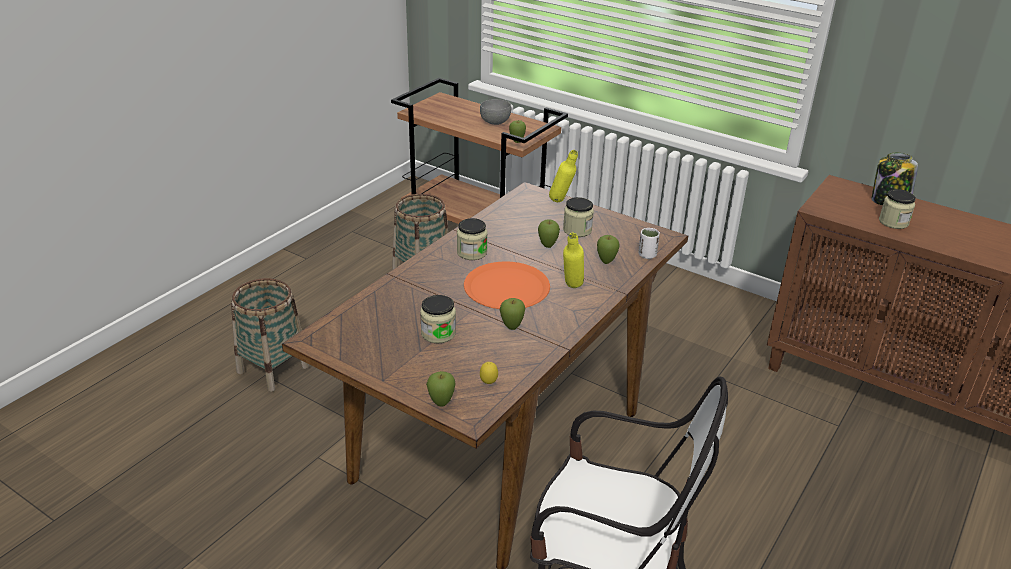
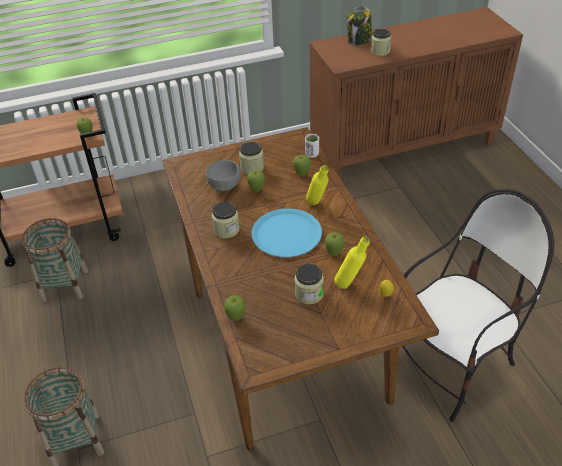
camera: 50 degrees left, 10 degrees up
(441, 403) = (388, 329): apple -> apple (236, 318)
(495, 123) = (45, 132): grey bowl -> grey bowl (225, 186)
(506, 288) = (286, 234): orange plate -> blue plate
(561, 202) = (211, 157): yellow bottle -> yellow bottle (350, 284)

